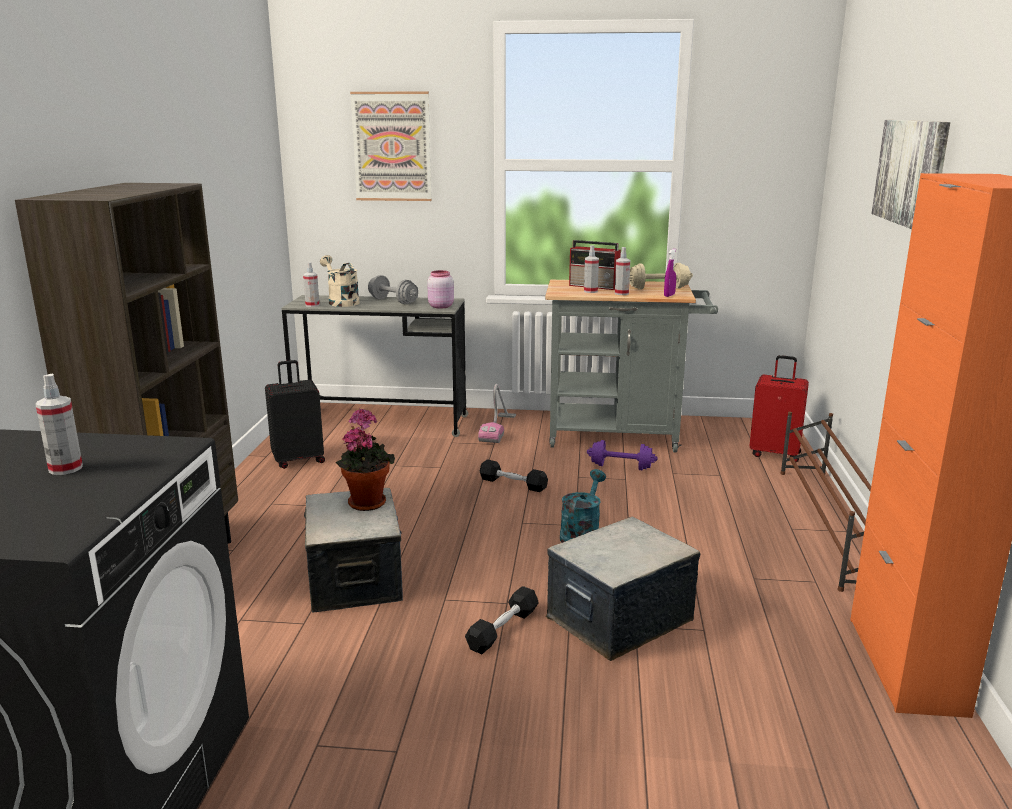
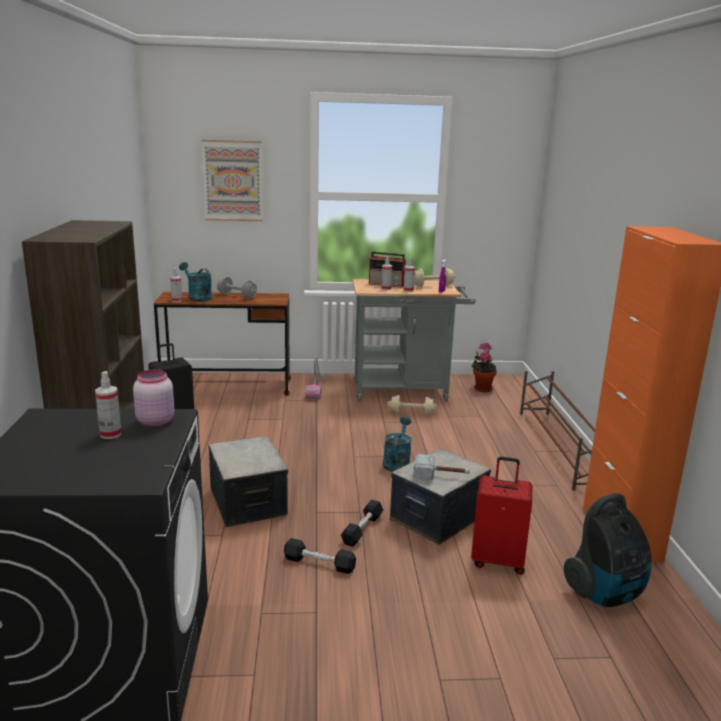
camera: 10 degrees left, 0 degrees up
(341, 302) = (197, 297): beige watering can -> turquoise watering can
(366, 501) = (255, 447): potted plant -> potted plant (482, 388)
(381, 423) = (227, 387): grey desk -> brown desk
(440, 306) = (274, 300): pink jar -> pink jar (154, 421)
(513, 484) = (339, 429): black dumbbell -> black dumbbell (319, 563)
(619, 558) = (441, 476): none -> hammer
(621, 467) = (411, 413): purple dumbbell -> beige dumbbell
(775, 454) = (513, 400): red suitcase -> red suitcase (498, 560)
(862, 762) = (606, 593): none -> vacuum cleaner
(912, 172) = (609, 215): picture -> none

